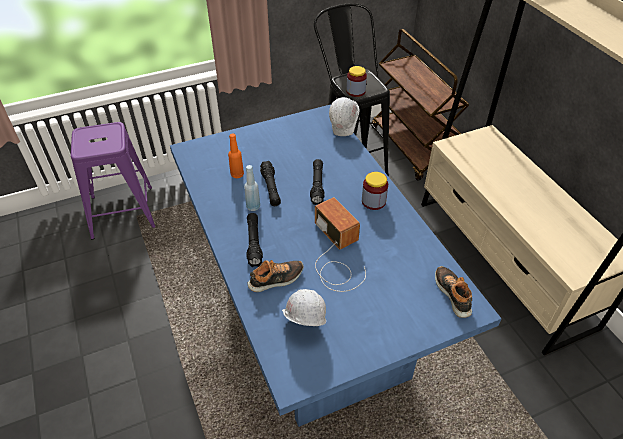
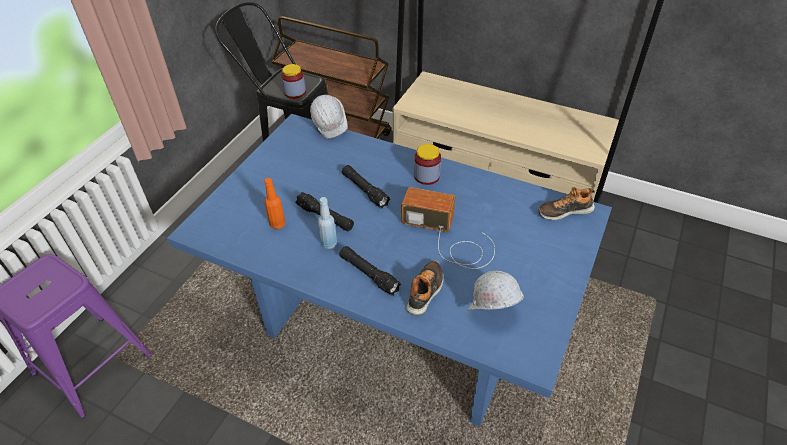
camera: 40 degrees left, 0 degrees up
(453, 294) = (564, 211): shoe -> shoe turned 45 degrees counterclockwise

